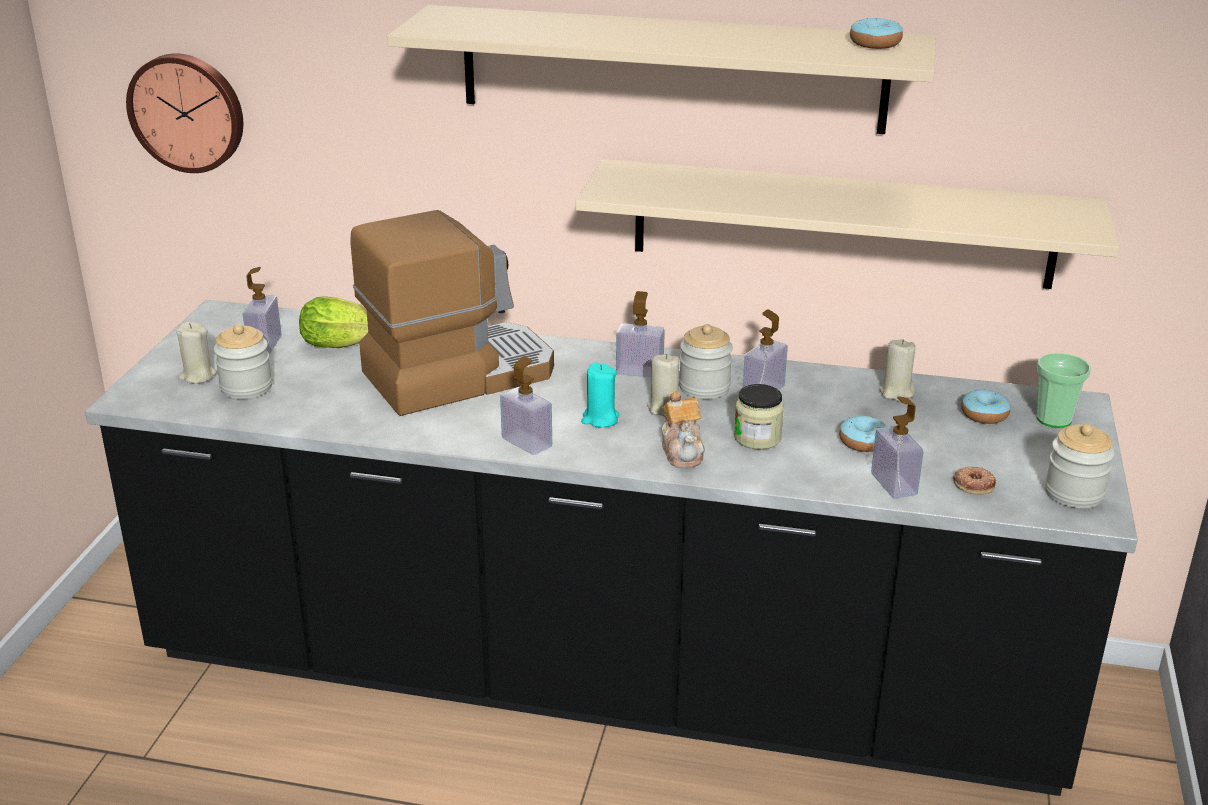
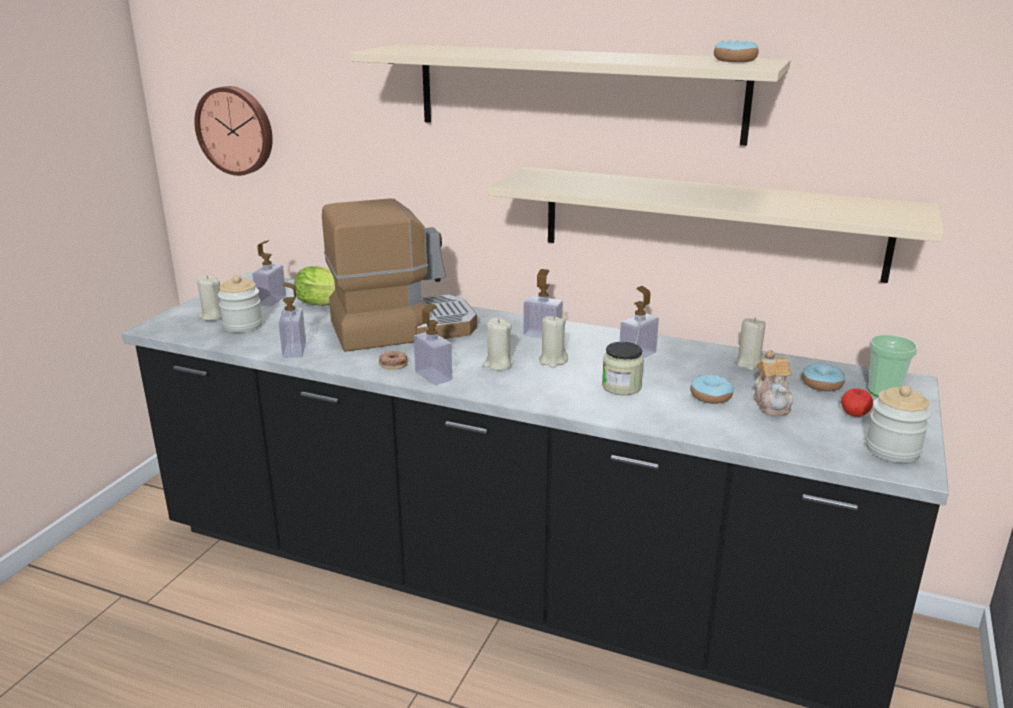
camera: 10 degrees right, 5 degrees down
(600, 419) = (498, 364): turquoise candle -> beige candle
(683, 451) = (556, 392): teapot -> teapot (772, 403)
(704, 387) = (590, 349): jar -> none
(893, 484) = (729, 429): soap dispenser -> soap dispenser (294, 350)
(974, 484) = (801, 435): donut -> donut (393, 363)
(1026, 452) = (854, 415): none -> apple

